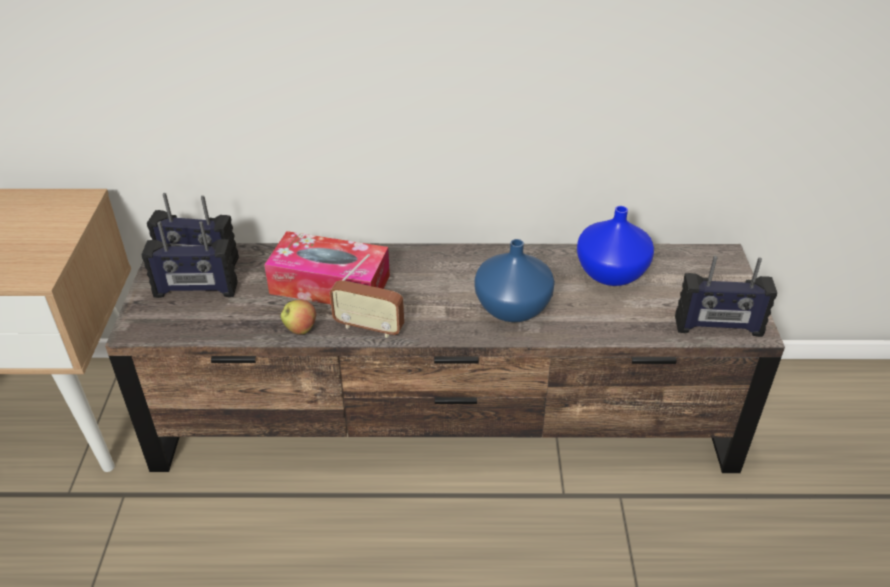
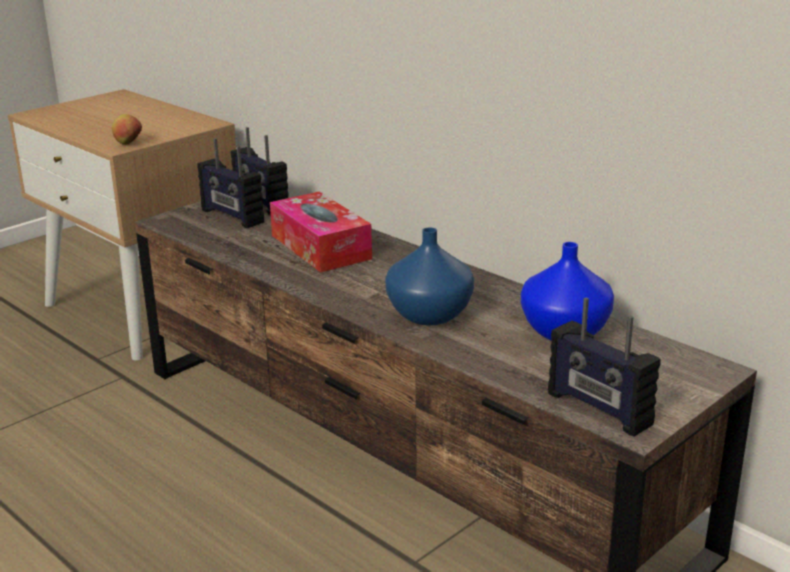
camera: 45 degrees right, 15 degrees down
(300, 329) = (255, 261): apple -> apple (128, 144)
(369, 327) = (300, 279): radio -> none

